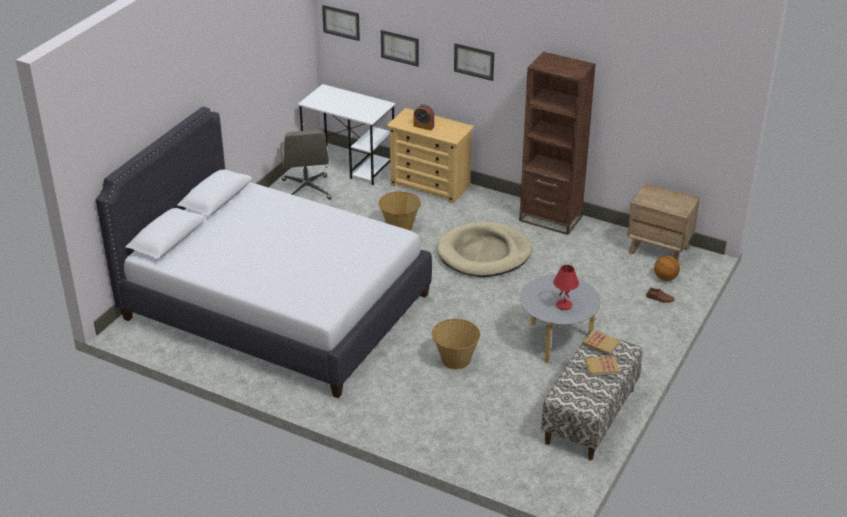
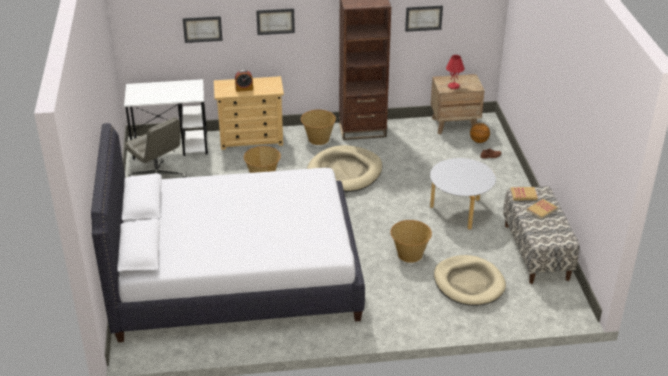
camera: 35 degrees left, 0 degrees up
(341, 22) = (140, 22): picture -> picture (423, 18)
(481, 413) = (468, 283): none -> beige dog bed
(495, 210) = (318, 139): none -> basket
(564, 305) = (471, 179): red table lamp -> red table lamp (453, 86)

